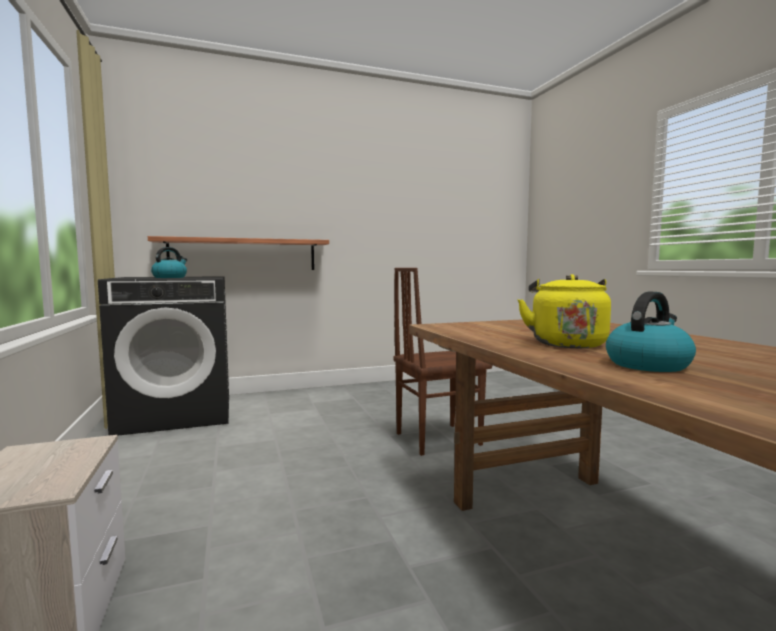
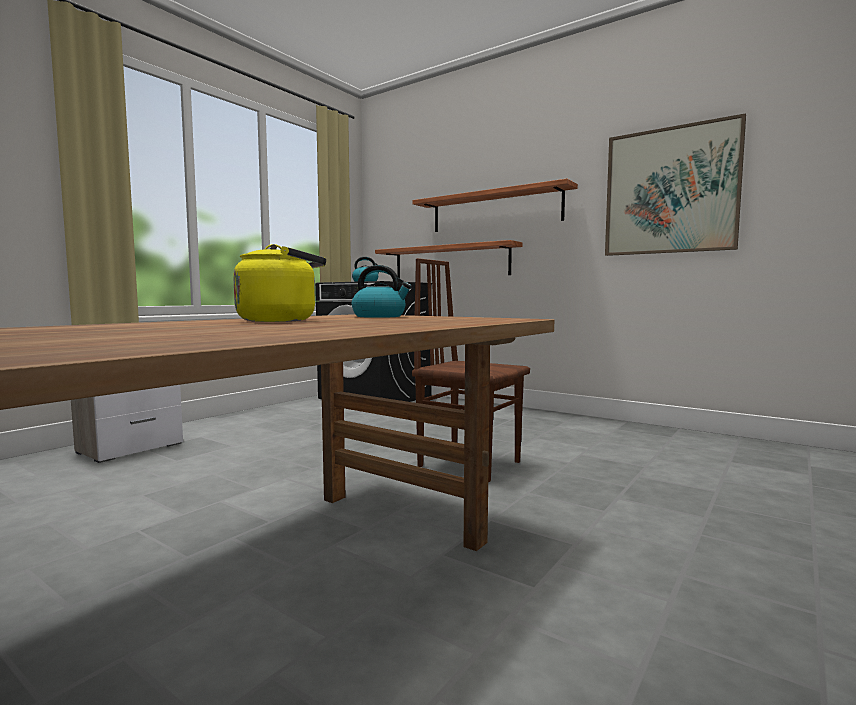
camera: 55 degrees right, 0 degrees up
(294, 209) = (494, 210): none -> shelf
(433, 215) = (670, 191): none -> picture
(648, 364) = (171, 325): kettle -> kettle (380, 316)

